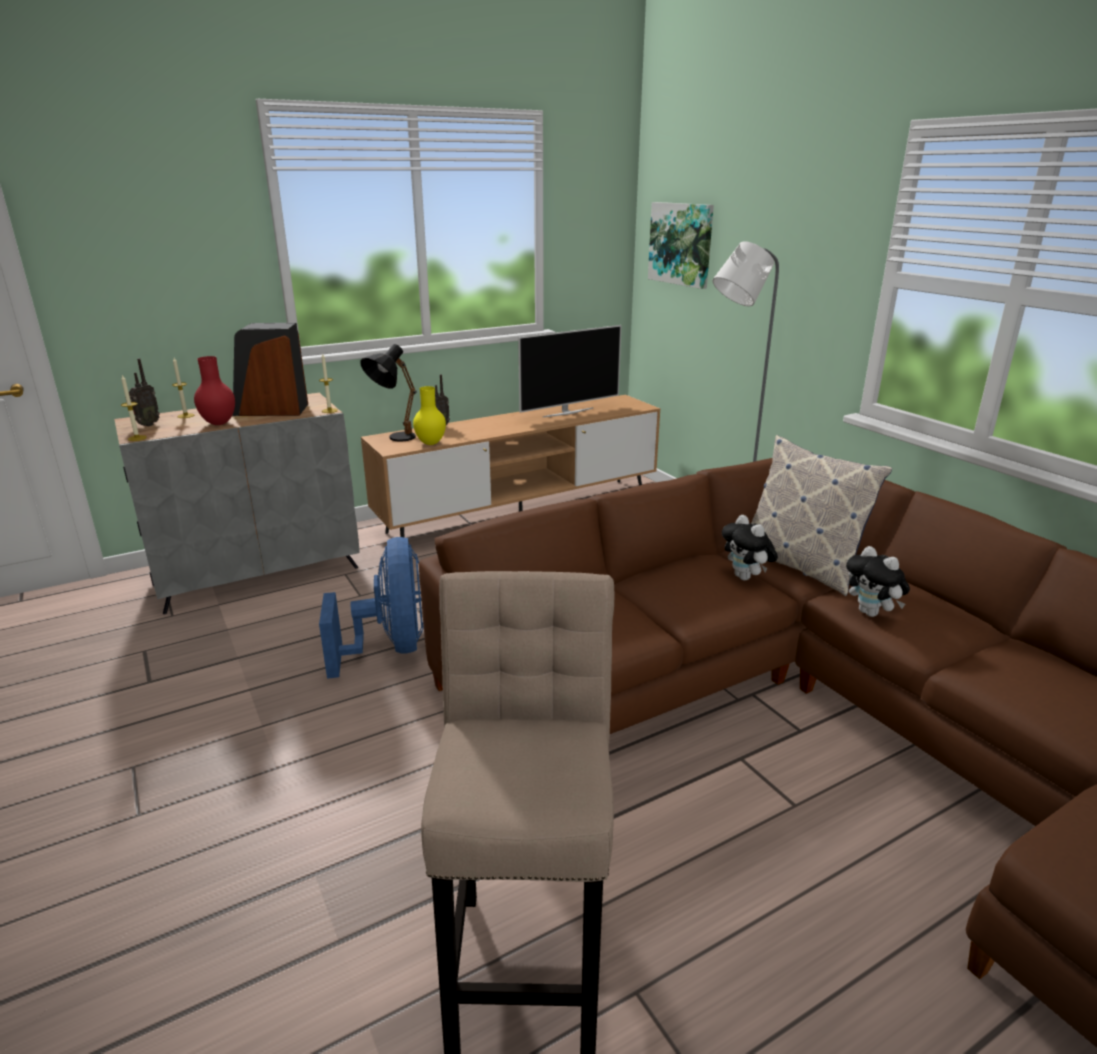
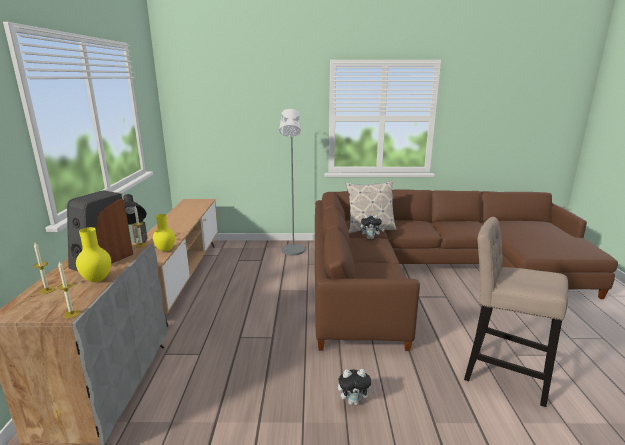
camera: 60 degrees left, 5 degrees down
(146, 425) = (39, 308): radio -> none
(218, 423) = (96, 280): red vase -> yellow vase
(391, 647) = (269, 356): blue fan -> none
(567, 412) = (183, 213): television -> none
(681, 244) = (203, 114): picture -> none
(871, 613) = (409, 231): plush toy -> plush toy (354, 401)

